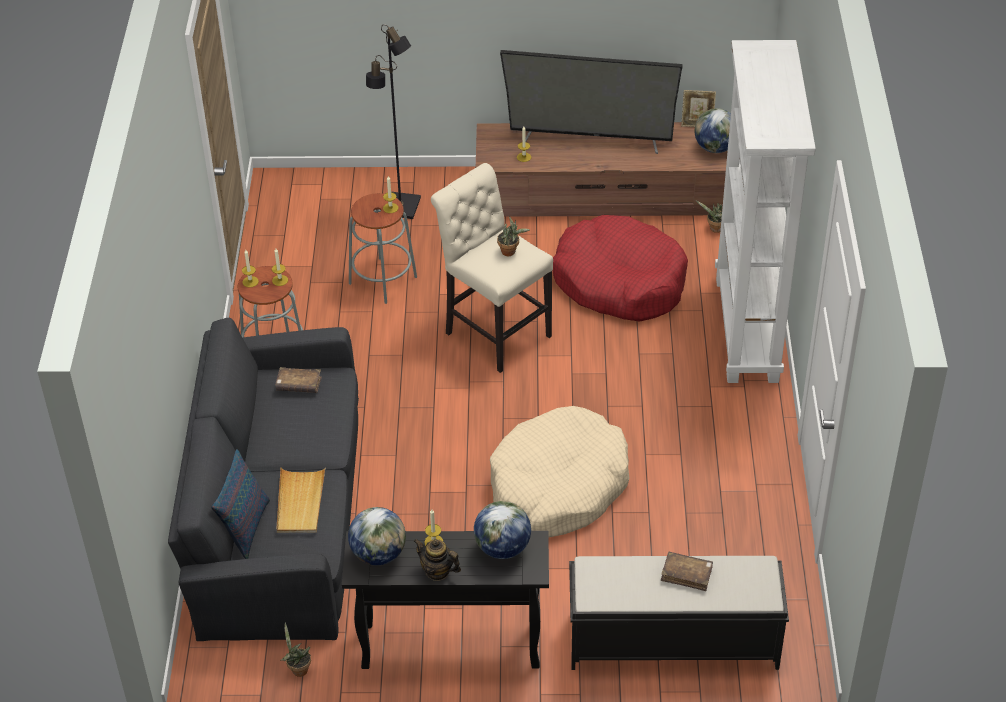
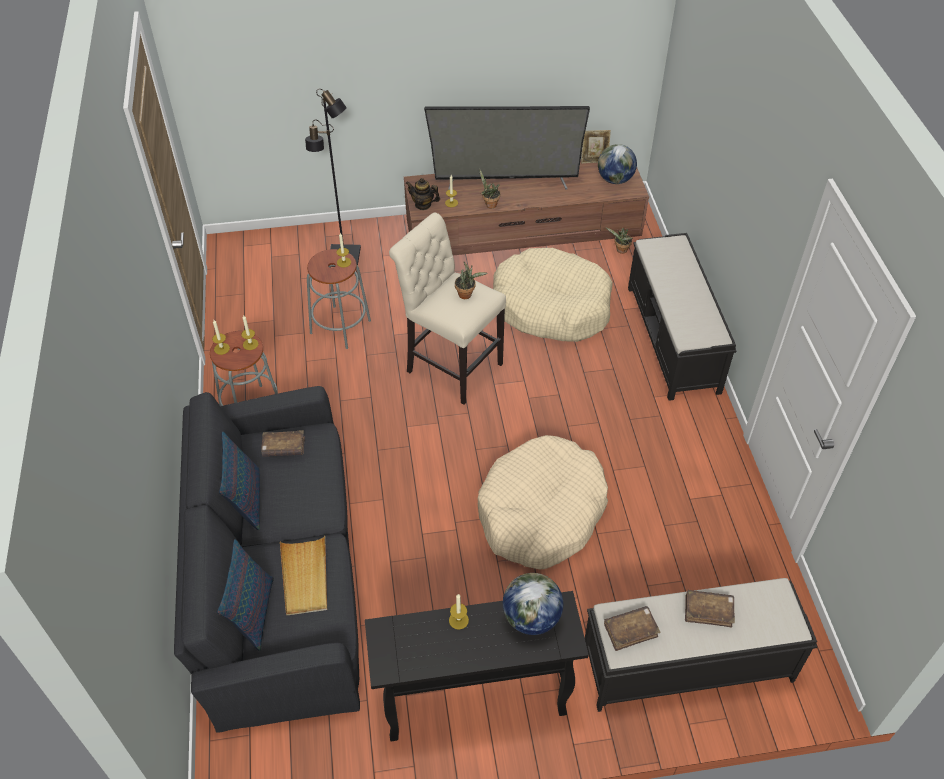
camera: 10 degrees left, 5 degrees up
(255, 429) = (247, 500): none -> blue pillow
(298, 669) = (325, 751): potted plant -> potted plant (489, 204)
(379, 554) = (404, 643): globe -> none
(437, 571) = (469, 655): teapot -> teapot (423, 205)
(605, 582) = (630, 631): none -> brown book
(619, 282) = (551, 306): red dog bed -> beige dog bed
(748, 330) = (673, 339): white bookcase -> black bench

